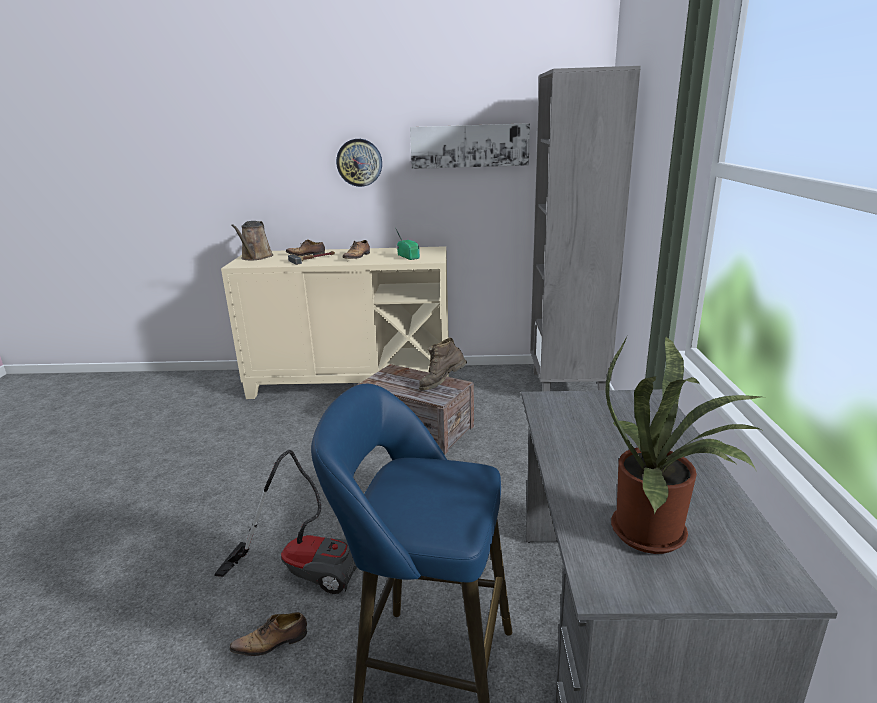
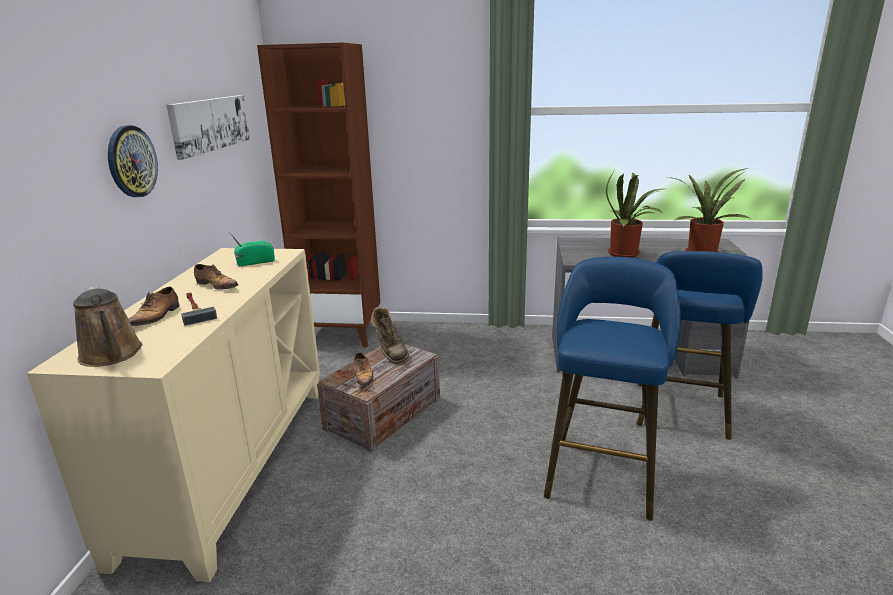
camera: 85 degrees left, 0 degrees up
(256, 257) = (112, 355): brown watering can -> brown watering can turned 45 degrees clockwise
(272, 642) = (685, 480): shoe -> shoe (363, 376)
(305, 567) = (602, 472): vacuum cleaner -> blue stool
(567, 387) = (342, 333): grey bookcase -> brown bookcase
(596, 443) = (627, 254): none -> potted plant

